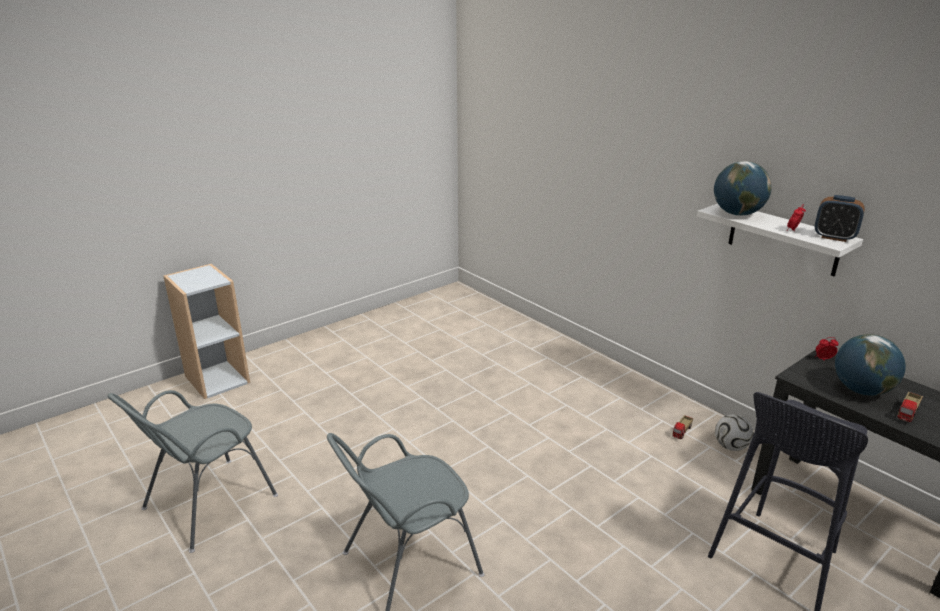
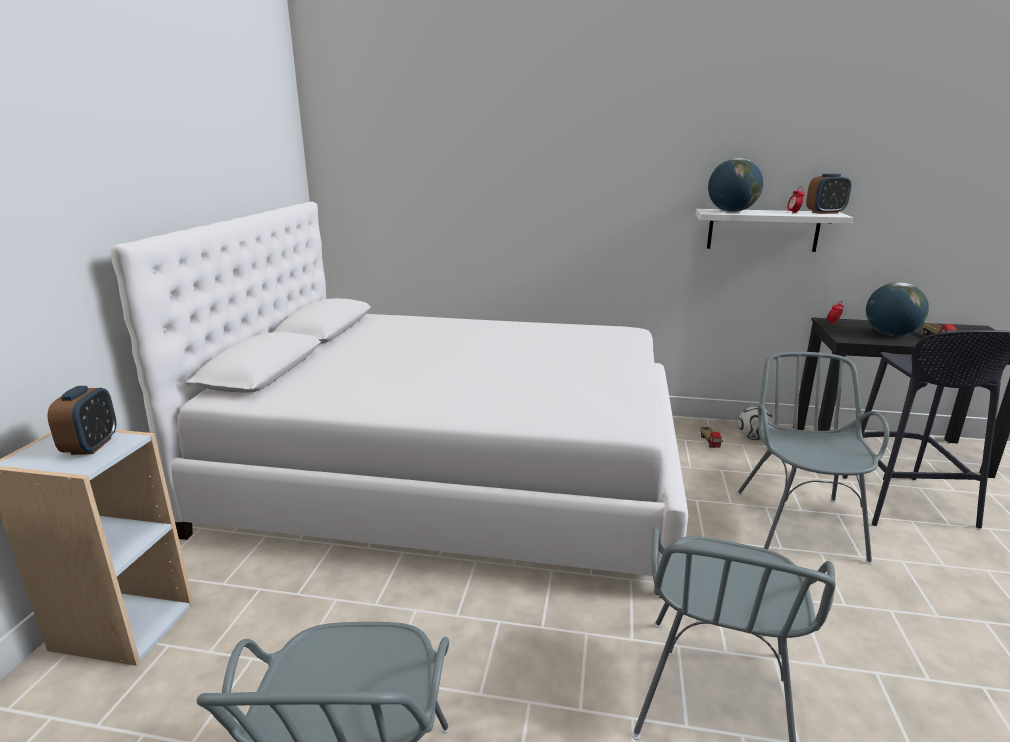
camera: 40 degrees left, 5 degrees down
(204, 279) = (91, 446): none -> alarm clock
(451, 371) = (452, 475): none -> white bed
(645, 519) = (797, 521): none -> grey chair

